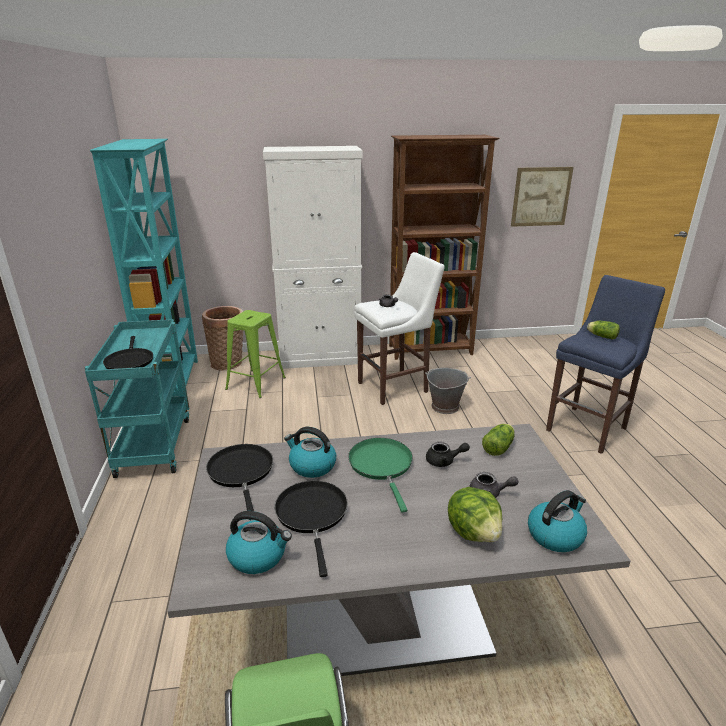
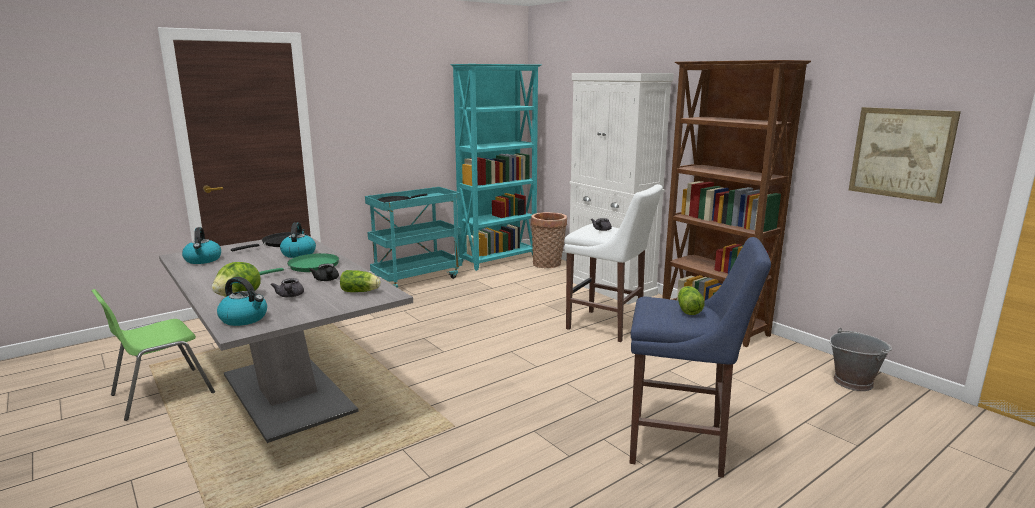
camera: 60 degrees right, 10 degrees down
(255, 383) = (531, 280): green stool -> none
(312, 515) = (245, 262): black frying pan -> none
(444, 406) = (604, 355): grey bucket -> grey bucket (852, 382)

